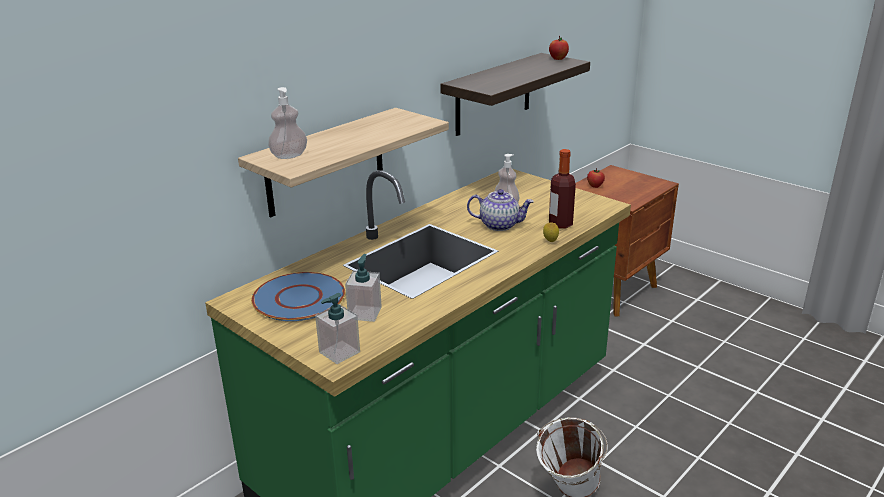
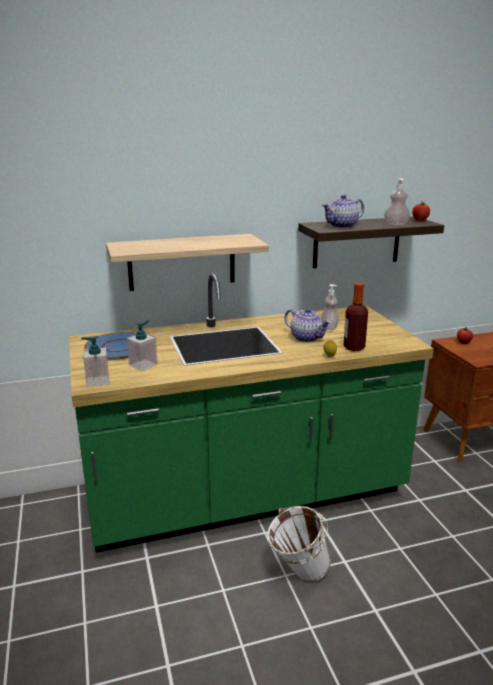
camera: 30 degrees right, 5 degrees down
(289, 156) = (133, 246): soap dispenser -> soap dispenser (396, 224)
(497, 80) = (342, 226): none -> teapot

